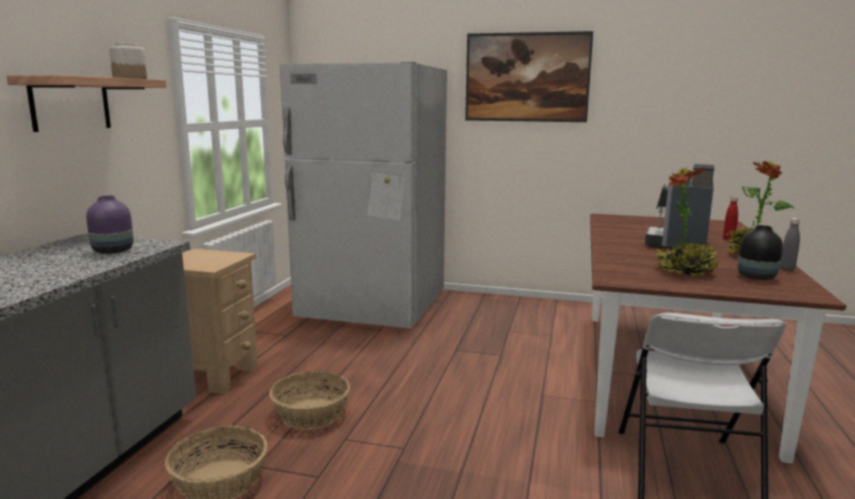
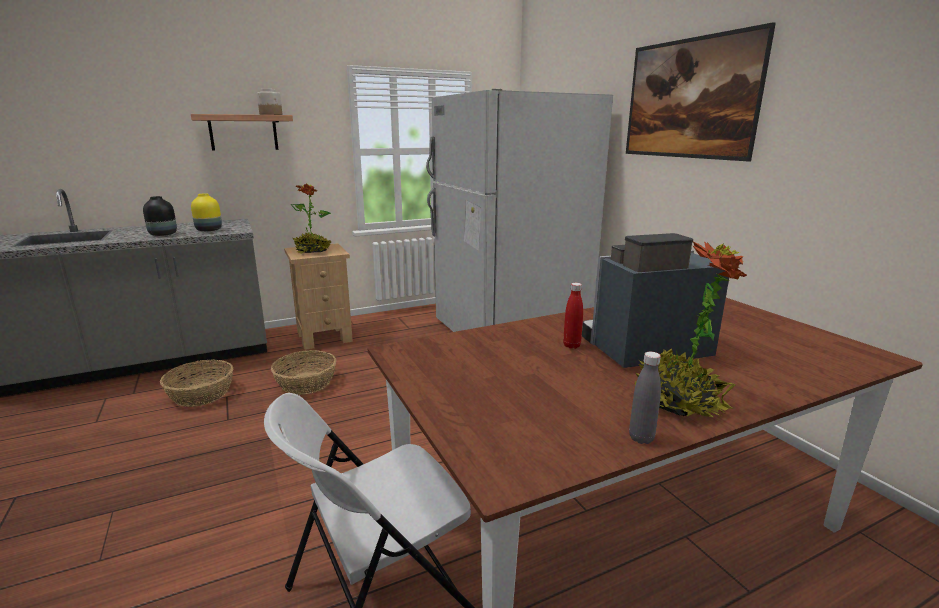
camera: 50 degrees right, 5 degrees up
(114, 251) = (209, 230): purple vase -> yellow vase
(685, 272) = (493, 376): potted plant -> potted plant (313, 252)
(728, 239) = (755, 372): red bottle -> red bottle (571, 346)
(756, 277) = (541, 422): black vase -> black vase (162, 234)

